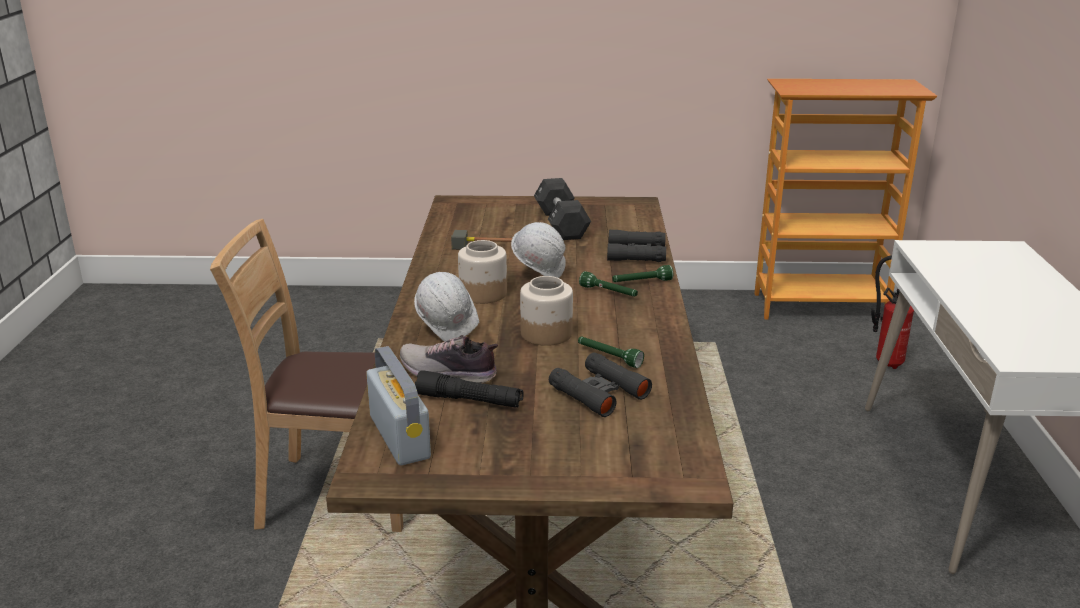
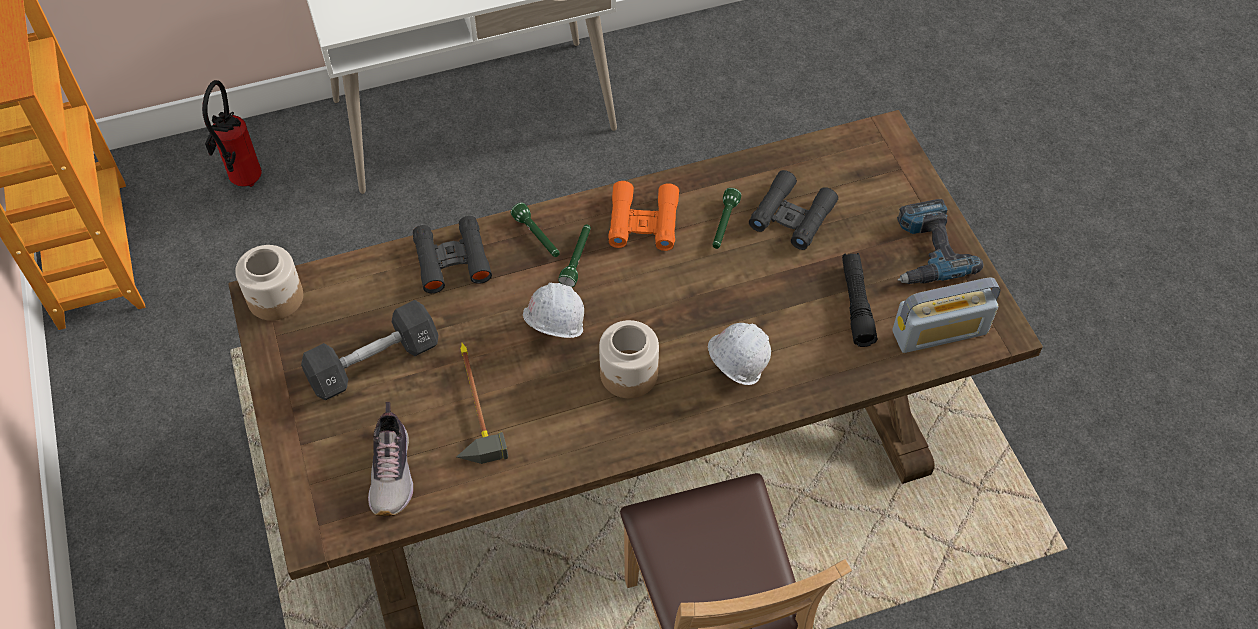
camera: 110 degrees left, 30 degrees up
(399, 436) = (939, 332): radio -> radio turned 150 degrees counterclockwise
(448, 373) = (819, 338): shoe -> shoe (393, 472)
(504, 457) = (925, 251): none -> power drill
(545, 334) = (700, 286): jar -> jar (275, 298)
(633, 323) = (643, 222): none -> orange binoculars

